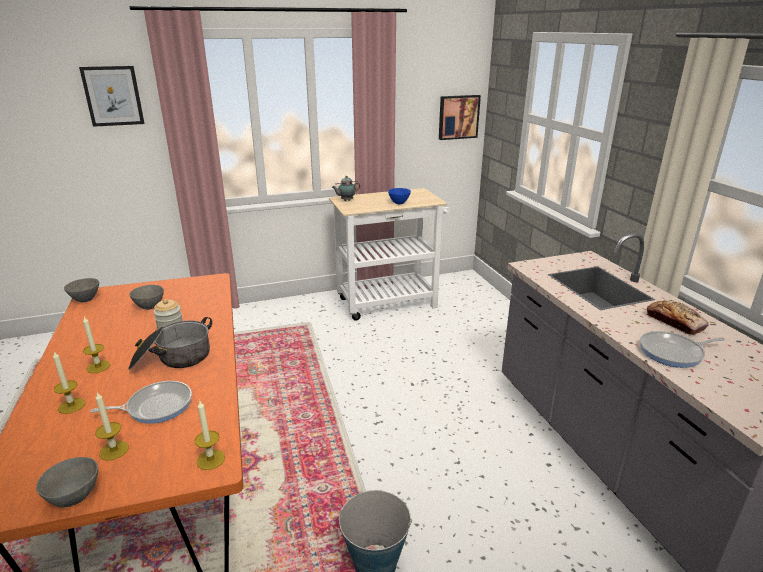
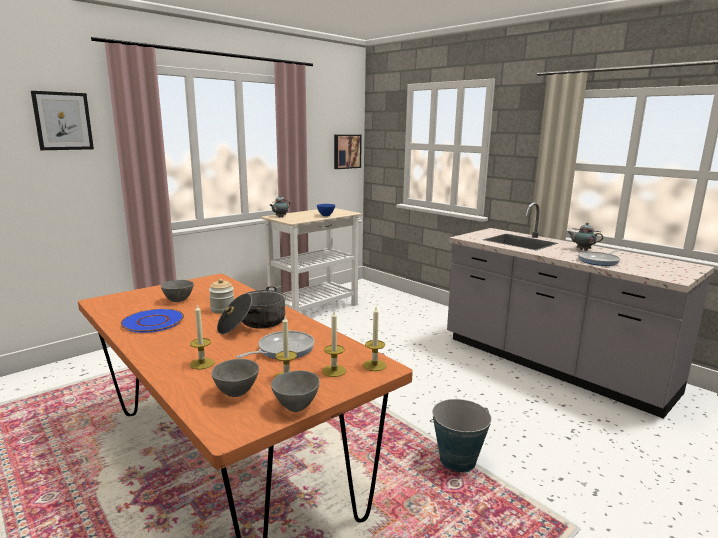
camera: 25 degrees left, 10 degrees down
(85, 300) = (100, 305): grey bowl -> grey bowl (237, 393)
(98, 334) = (153, 322): none -> blue plate
(98, 367) = (188, 339): candle -> candle (334, 371)
(675, 322) = (582, 250): bread -> teapot

